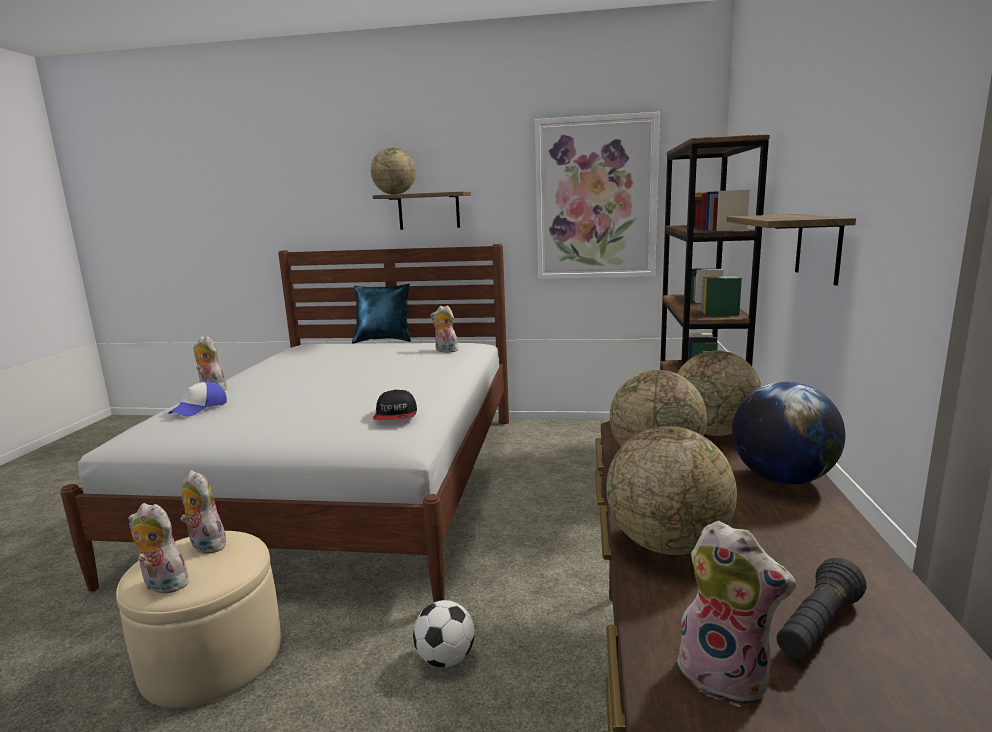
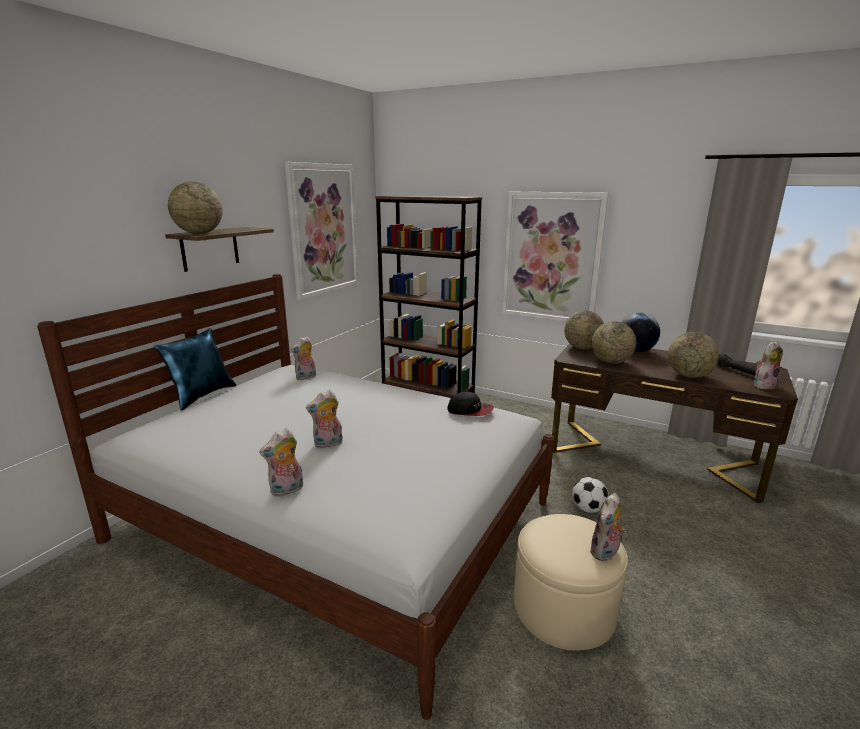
camera: 70 degrees left, 5 degrees up
(199, 408) = (362, 492): cap -> none
(205, 545) = (552, 536): plush toy -> plush toy (328, 444)
(818, 247) = (551, 257): shelf -> picture

